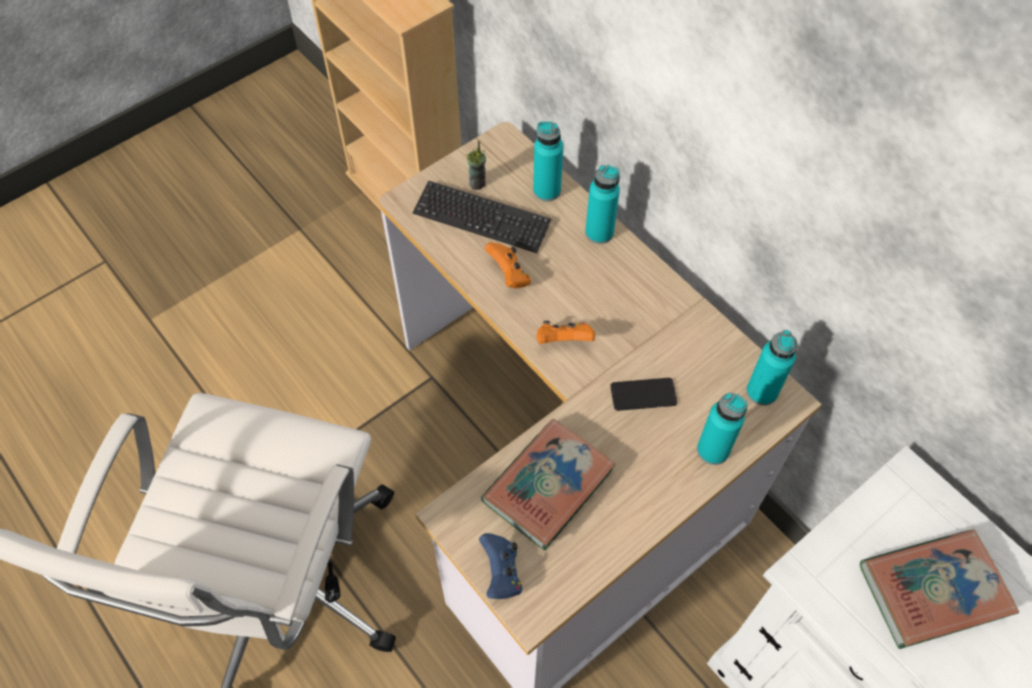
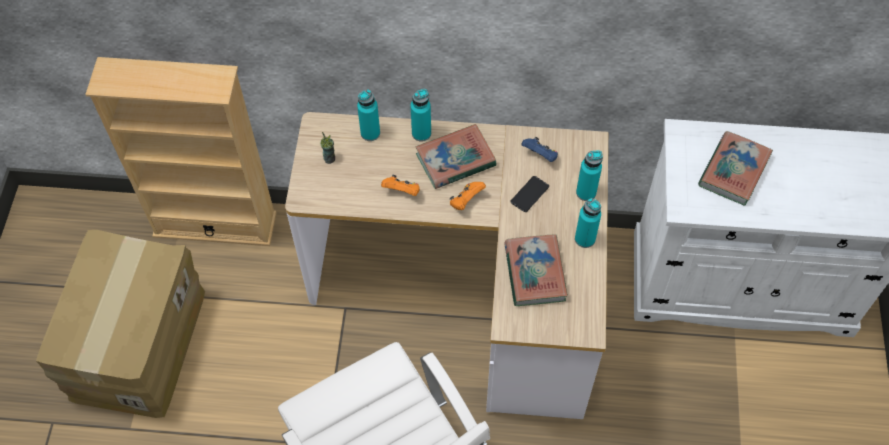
camera: 45 degrees left, 0 degrees up
(234, 253) = (137, 344): none -> cardboard box
(481, 218) = (354, 175): keyboard -> none
(501, 573) = (558, 328): blue game controller -> blue game controller (540, 155)
(603, 289) = (455, 160): none -> book
(762, 392) = (578, 148): turquoise bottle -> turquoise bottle (585, 239)

